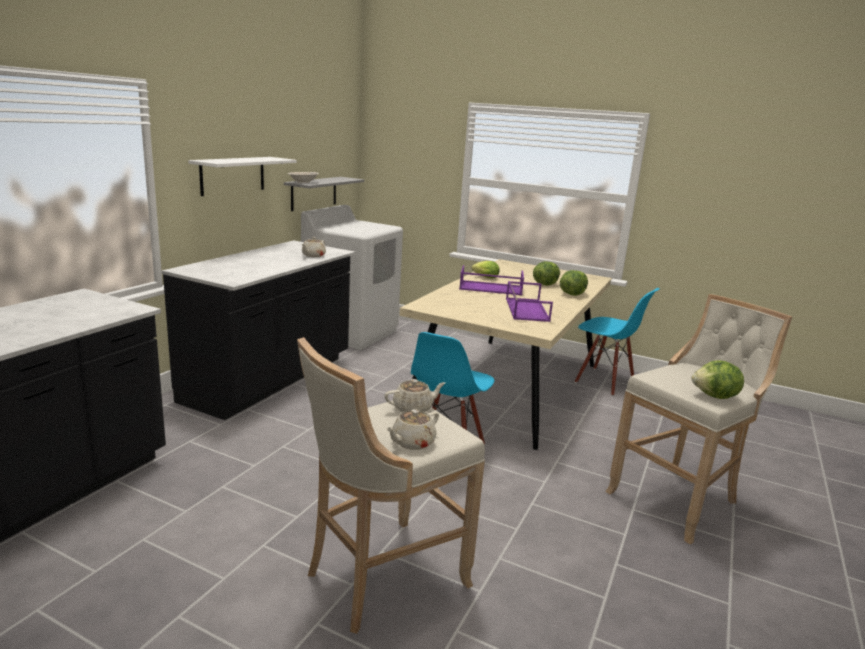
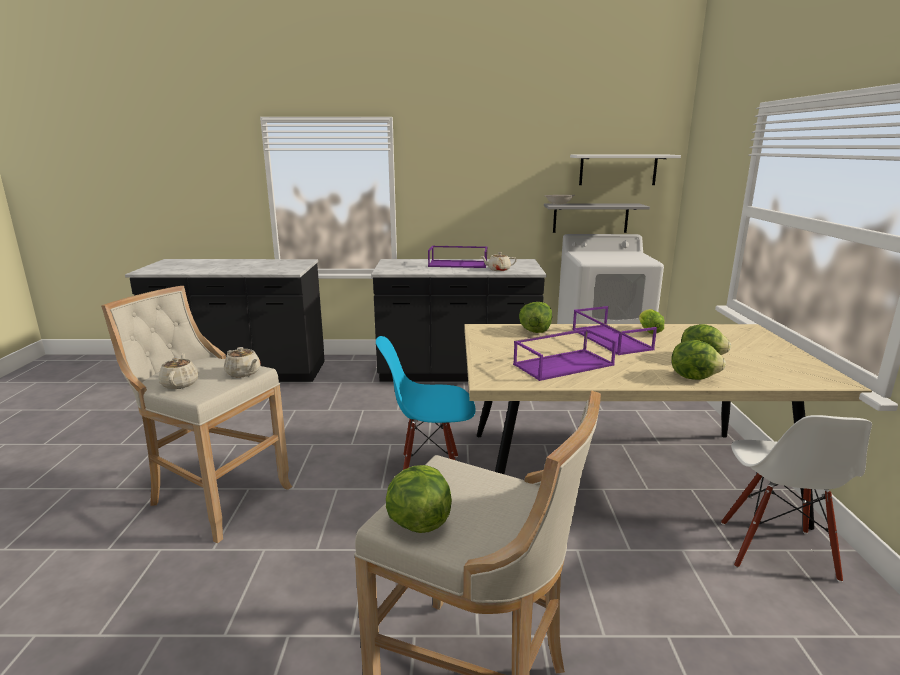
camera: 65 degrees right, 0 degrees up
(233, 175) = (477, 193): white shelf -> white shelf (618, 170)
(262, 258) = (458, 264): none -> purple tray
(412, 442) = (180, 384): beige teapot -> beige teapot turned 60 degrees clockwise
(449, 297) = (535, 331): none -> lettuce
(604, 381) = (775, 550): blue chair -> white chair

